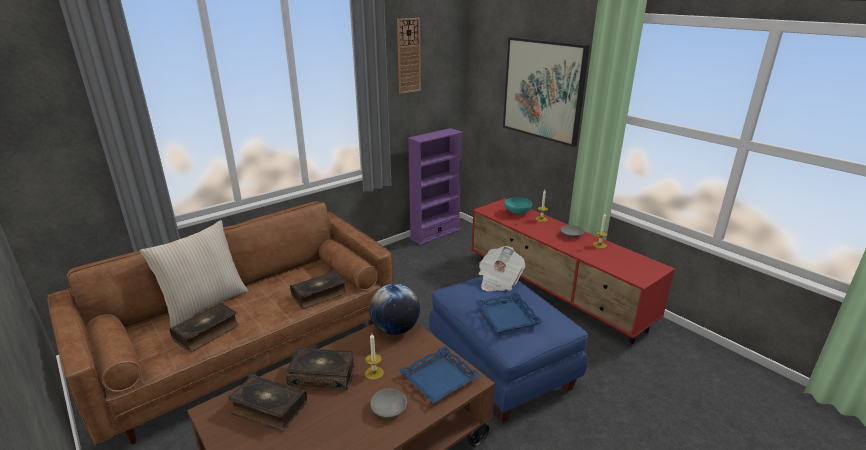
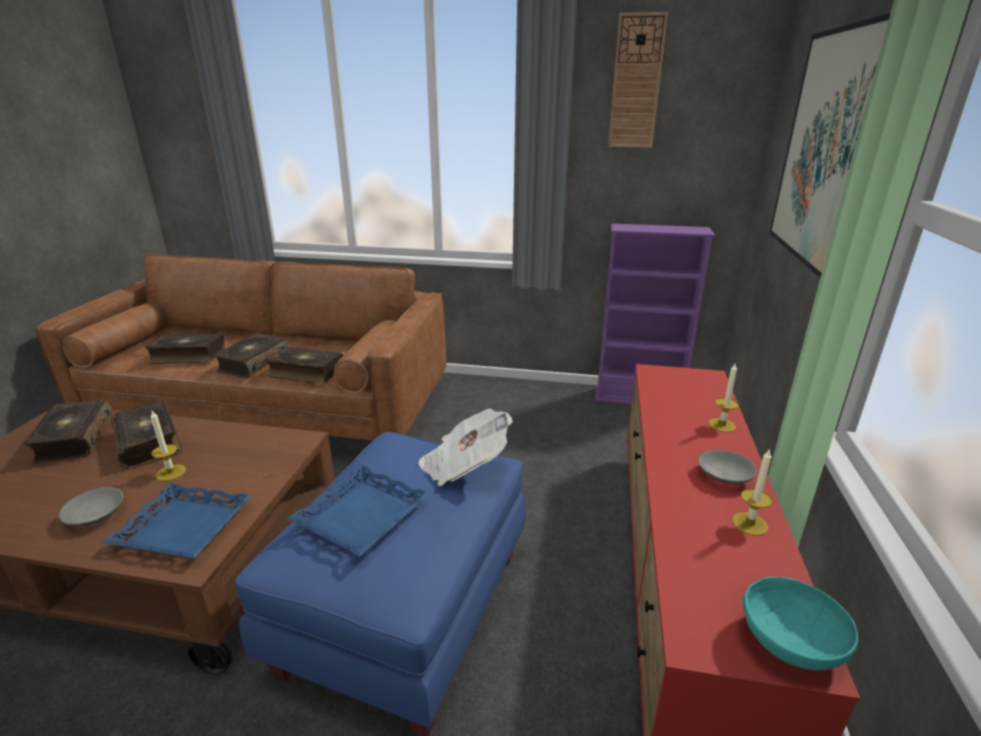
camera: 50 degrees right, 0 degrees up
(205, 303) = (239, 335): beige pillow -> none
(269, 309) = (253, 362): none -> book
(395, 329) = (279, 446): globe -> none
(517, 213) = (698, 397): turquoise bowl -> turquoise bowl (788, 644)

